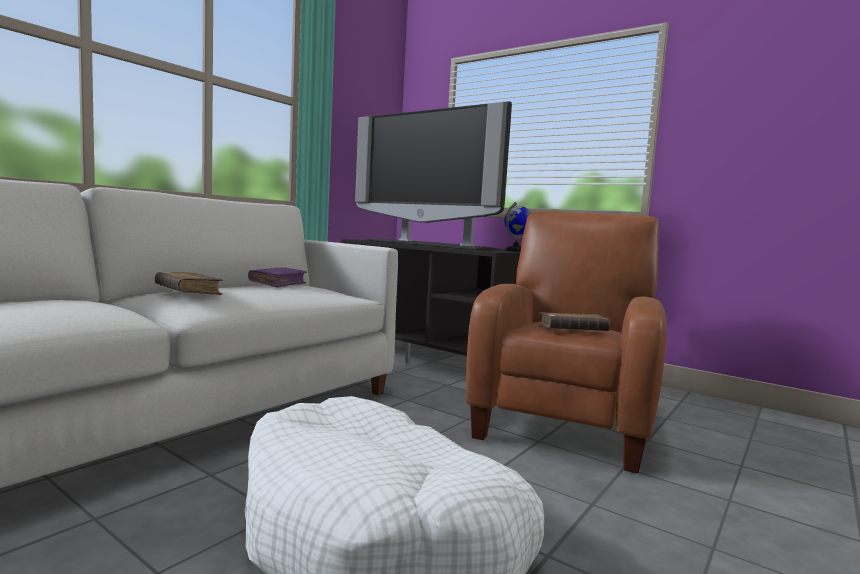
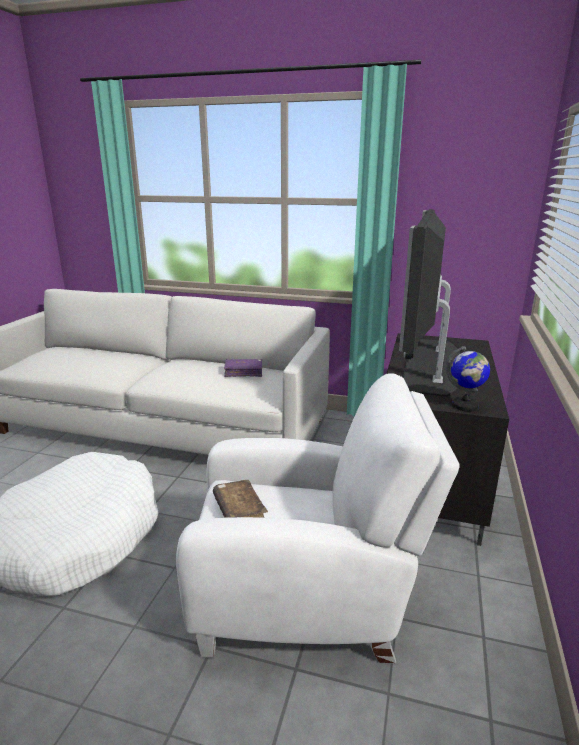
camera: 70 degrees right, 15 degrees up
(188, 292) = (166, 369): brown book -> none
(565, 421) = (307, 596): brown armchair -> white armchair

